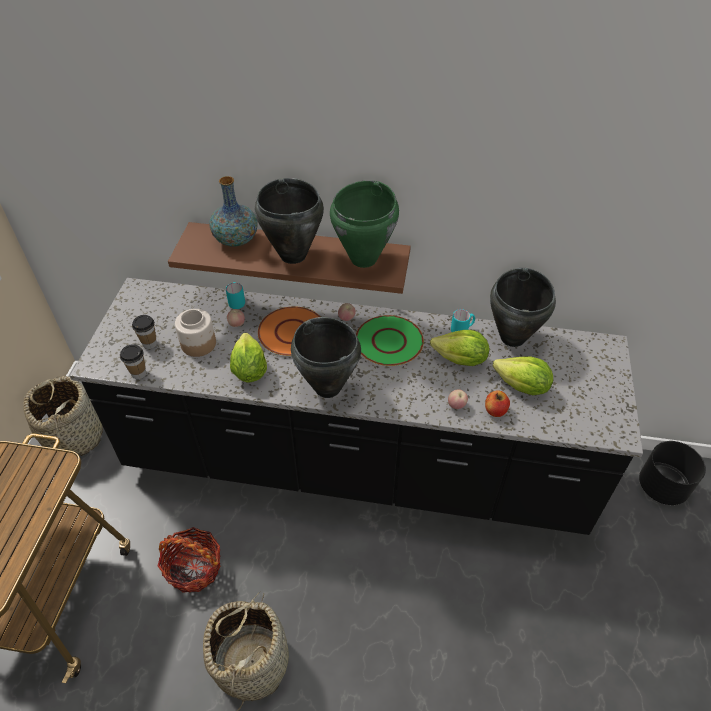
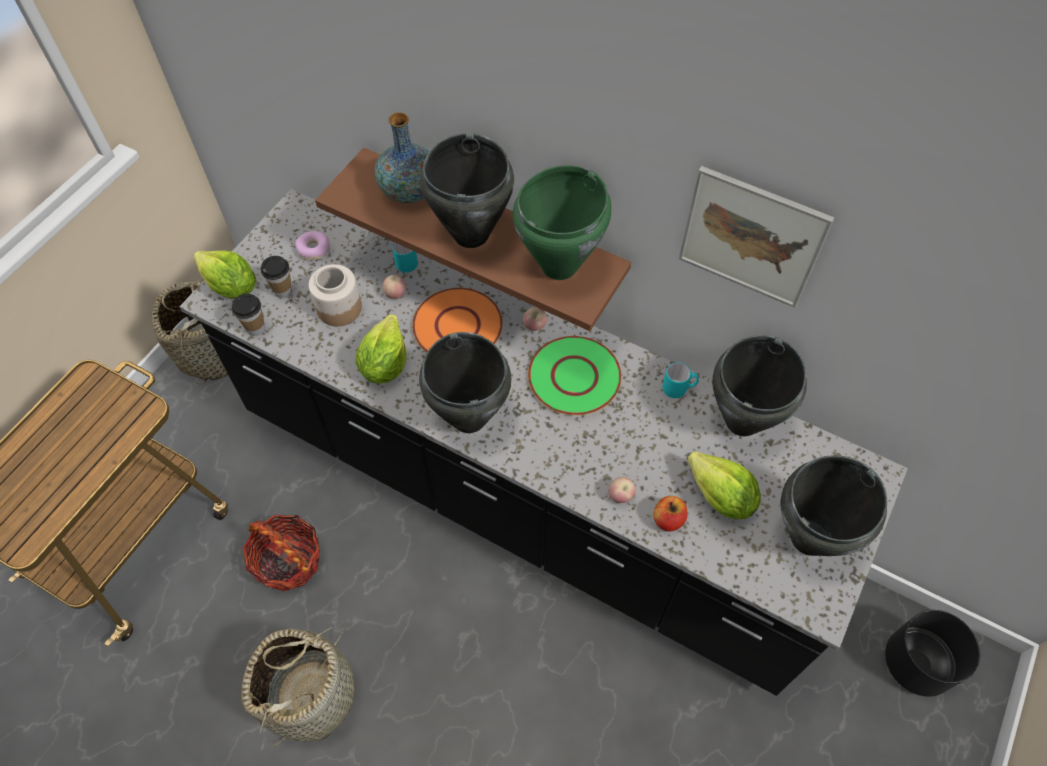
camera: 20 degrees right, 10 degrees up
(162, 311) = (314, 249): none -> donut
(460, 360) = (656, 432): lettuce -> lettuce (231, 287)
(497, 194) = (751, 237): none -> picture
(590, 394) = (810, 538): none -> black cooking pot

